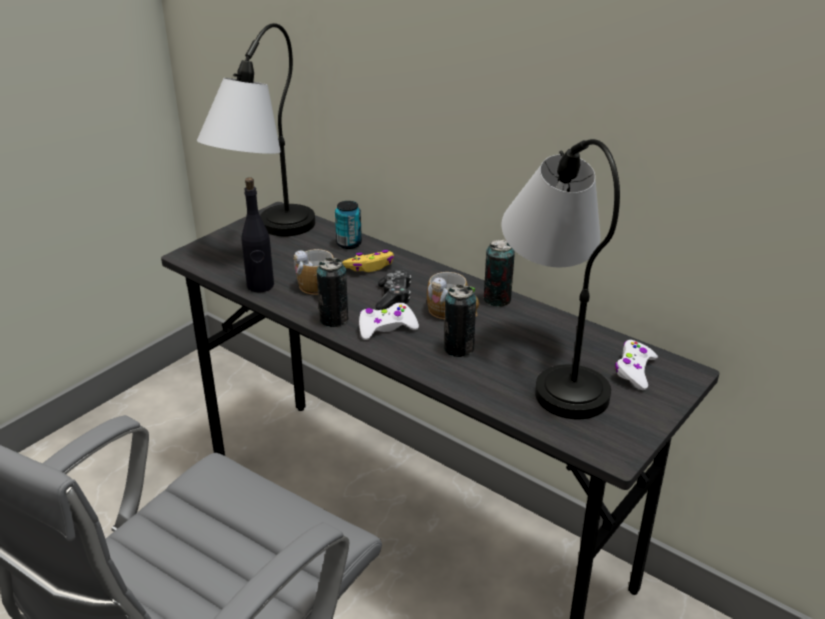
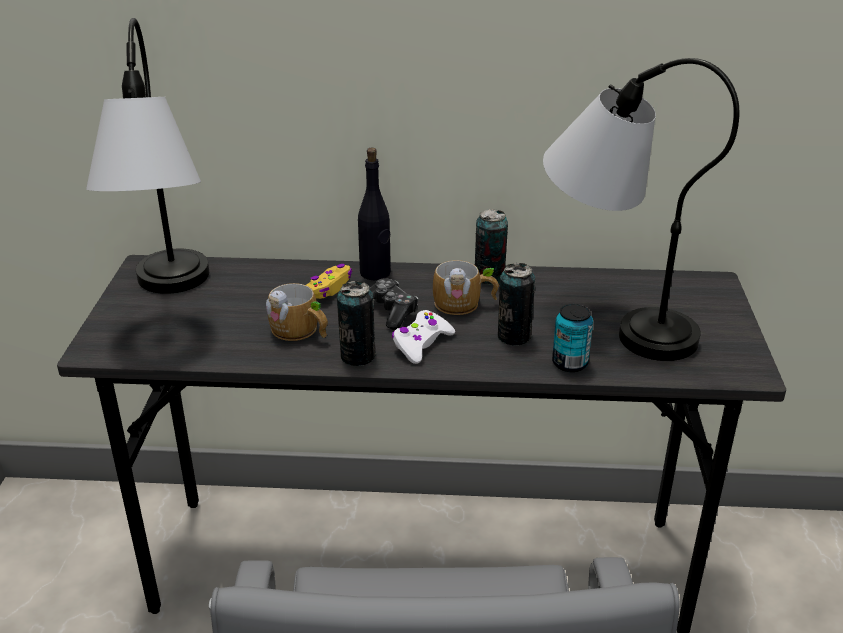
camera: 35 degrees left, 0 degrees up
(260, 286) = (230, 352): black bottle -> black bottle (375, 273)
(349, 244) = (272, 274): can -> can (570, 363)
(634, 370) = (677, 296): white game controller -> none

